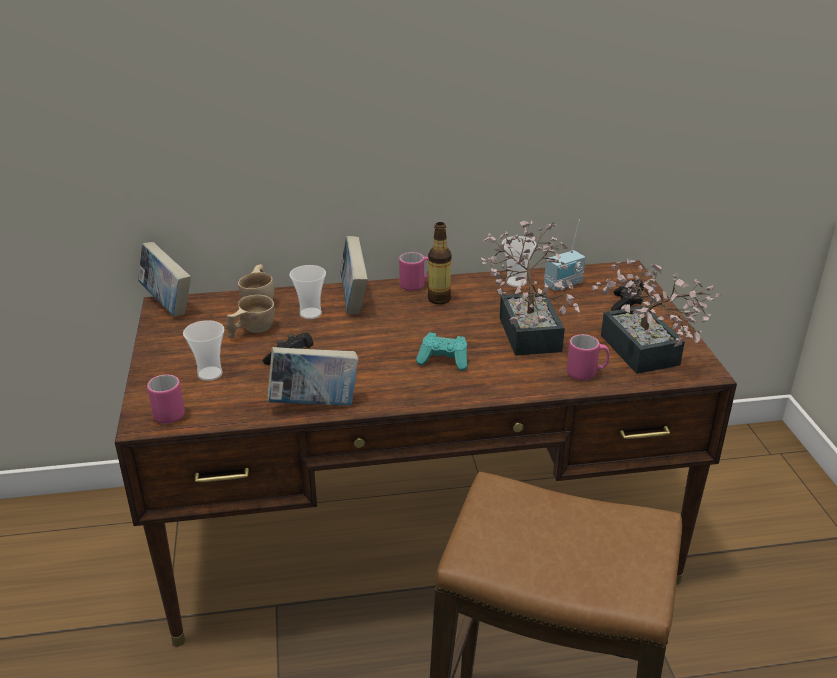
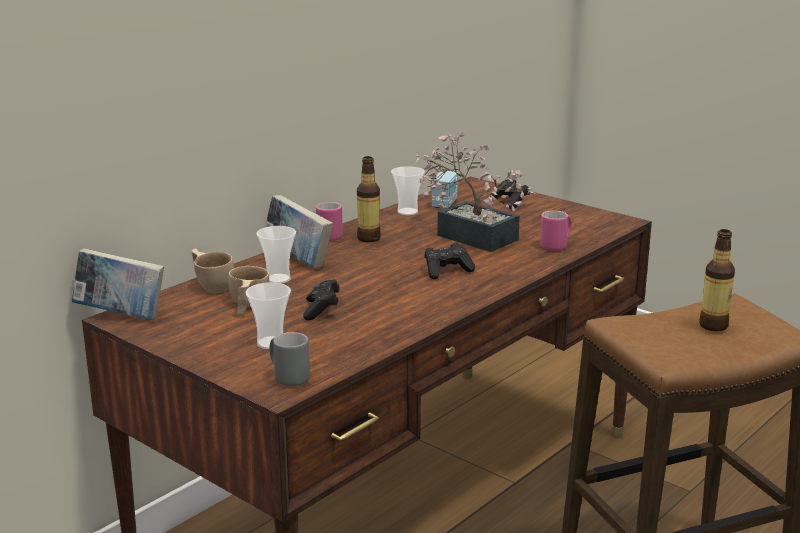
camera: 40 degrees left, 10 degrees down
(170, 412) = (287, 377): pink mug -> grey mug
(314, 404) = (402, 328): book -> none
(444, 361) = (447, 271): turquoise game controller -> black game controller
(586, 541) = (713, 326): none -> bottle
(643, 355) = (573, 225): potted plant -> none

